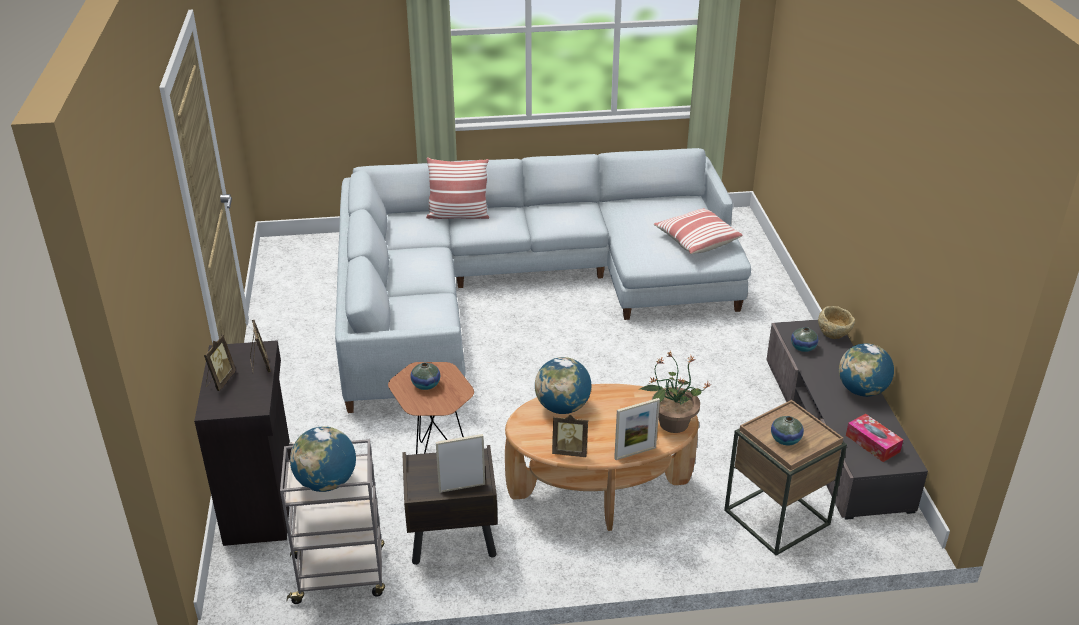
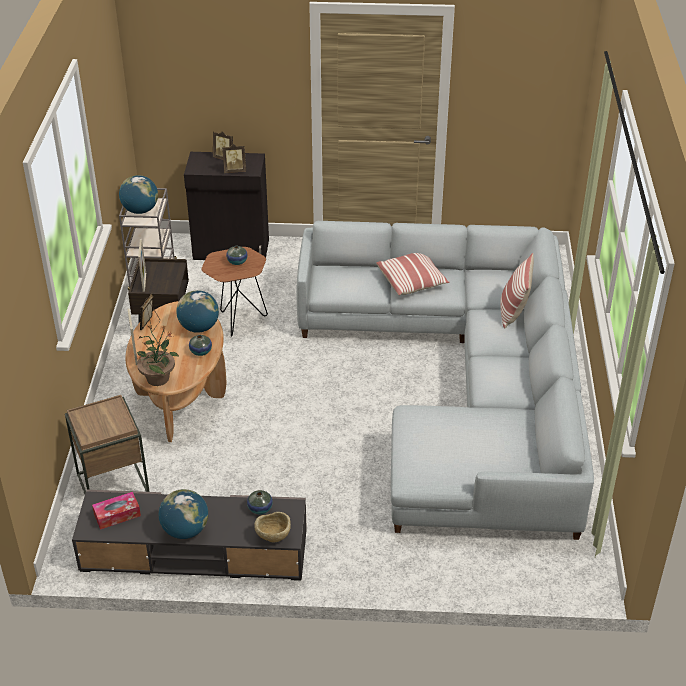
camera: 100 degrees right, 5 degrees up
(696, 241) = (441, 460): pillow -> pillow (412, 281)
(785, 439) = (96, 416): vase -> vase (201, 351)

